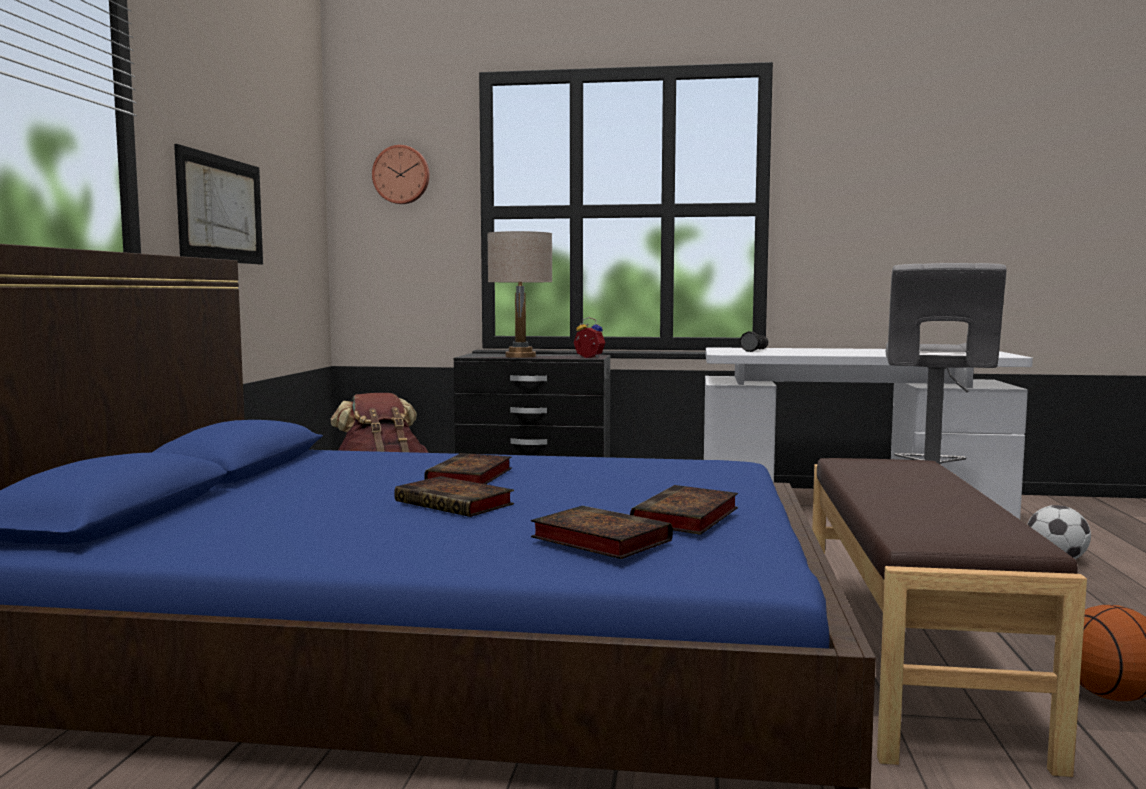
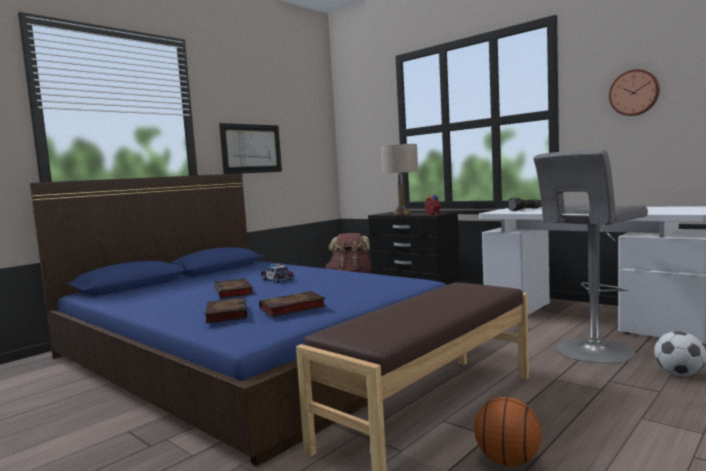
camera: 35 degrees right, 0 degrees up
(401, 175) = (364, 117): wall clock -> wall clock (634, 93)
(470, 477) = (277, 279): book -> toy car

